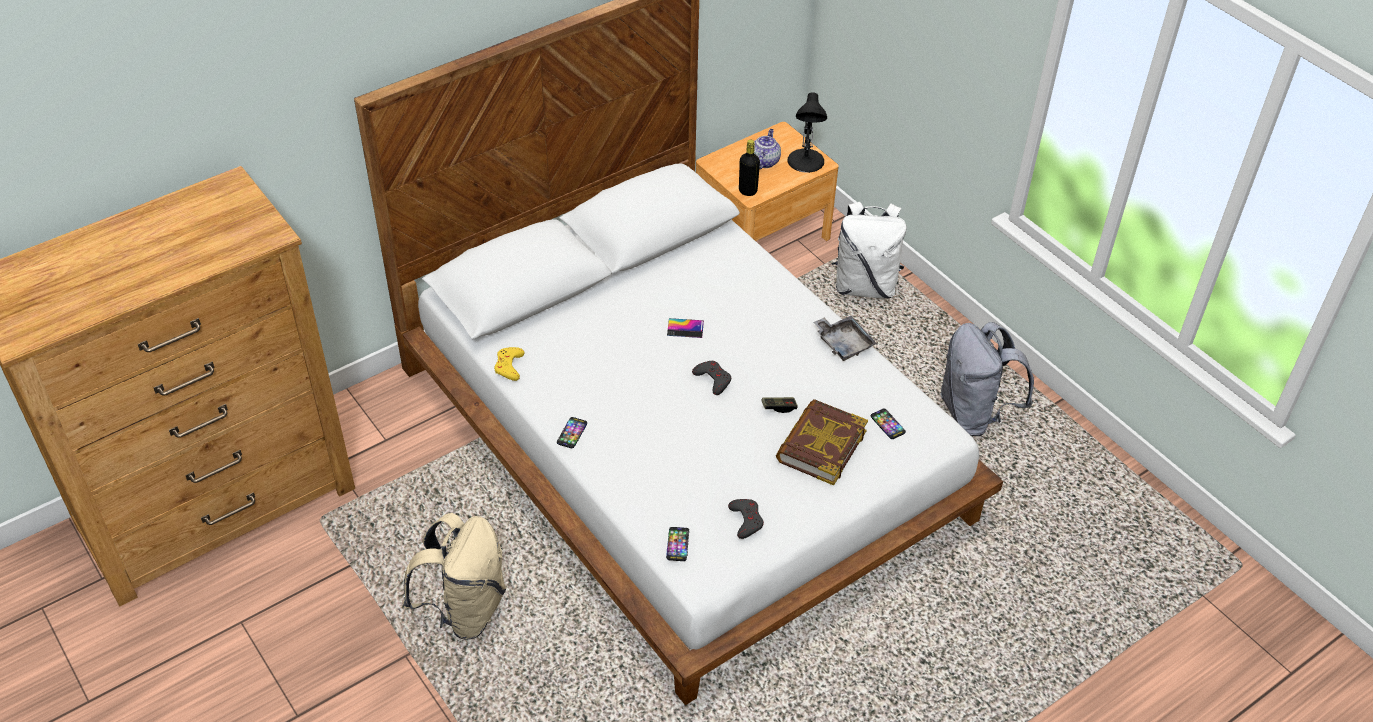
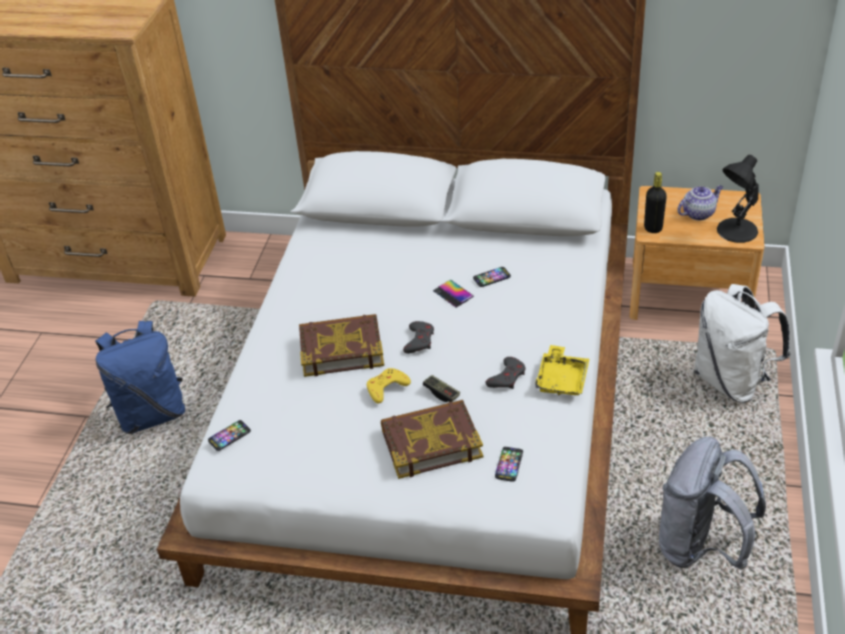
camera: 50 degrees right, 5 degrees down
(465, 610) = (151, 414): beige backpack -> blue backpack
(509, 366) = (301, 248): yellow game controller -> yellow game controller (386, 388)
(572, 433) = (276, 315): phone -> phone (491, 277)
(667, 424) = (341, 349): none -> book
(746, 520) = (298, 455): grey game controller -> grey game controller (507, 377)
(843, 343) = (562, 379): grey tray -> yellow tray

